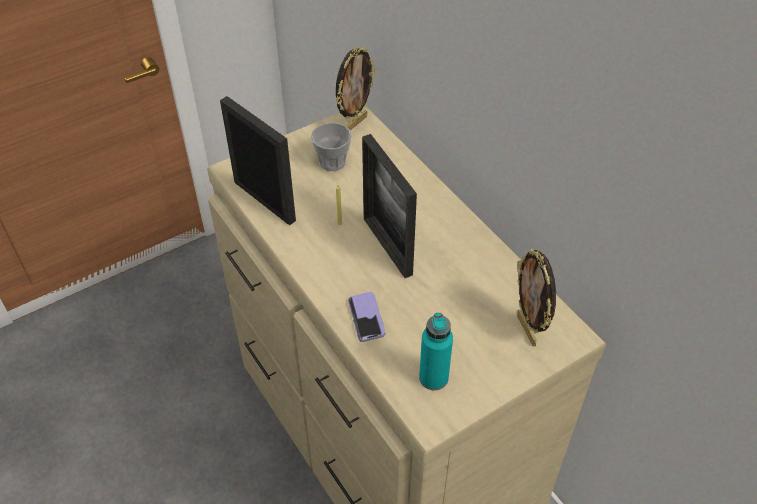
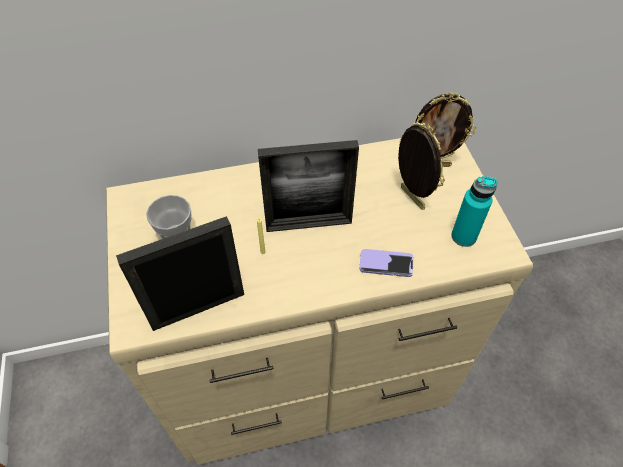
camera: 70 degrees left, 5 degrees up
(355, 123) = (132, 201): picture frame -> picture frame (410, 198)

